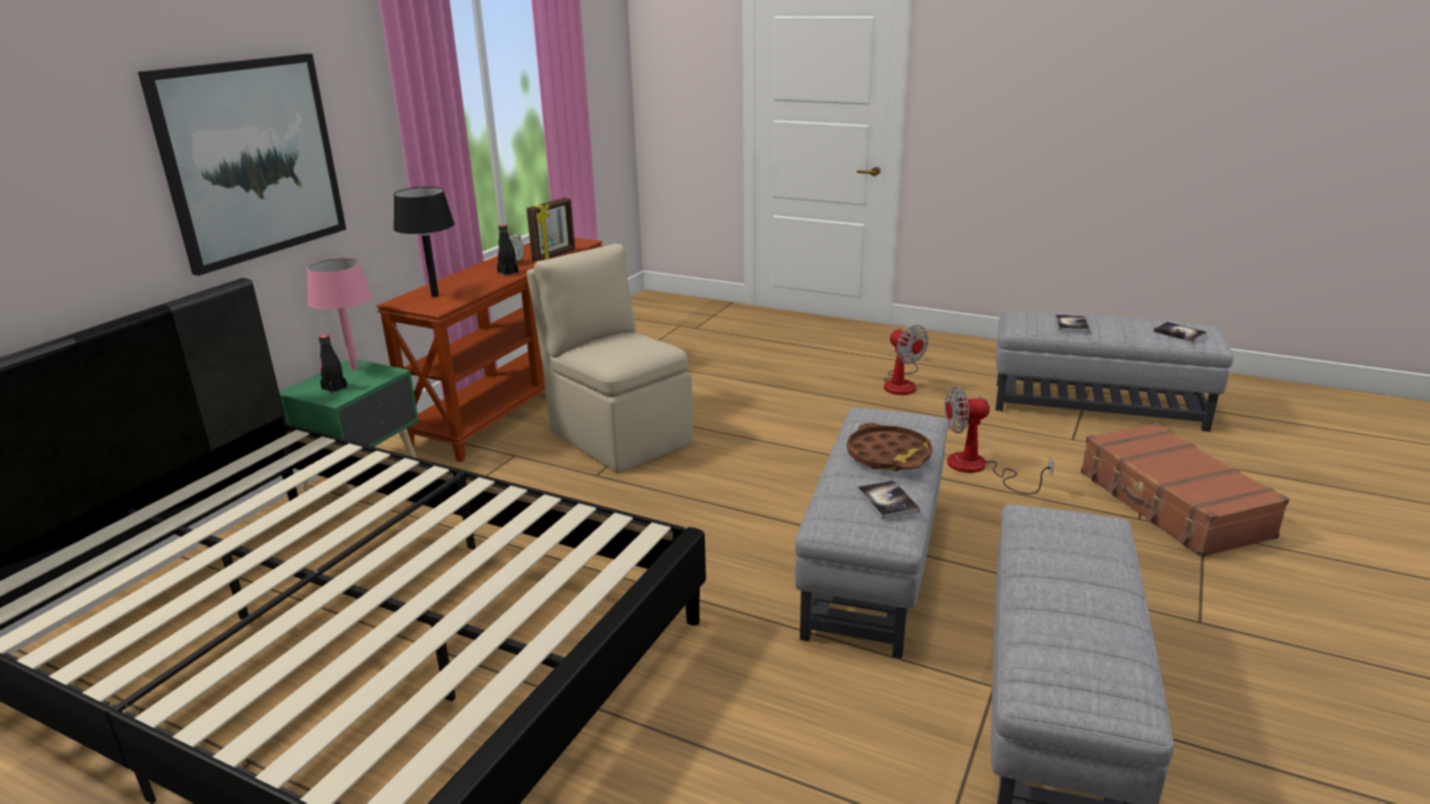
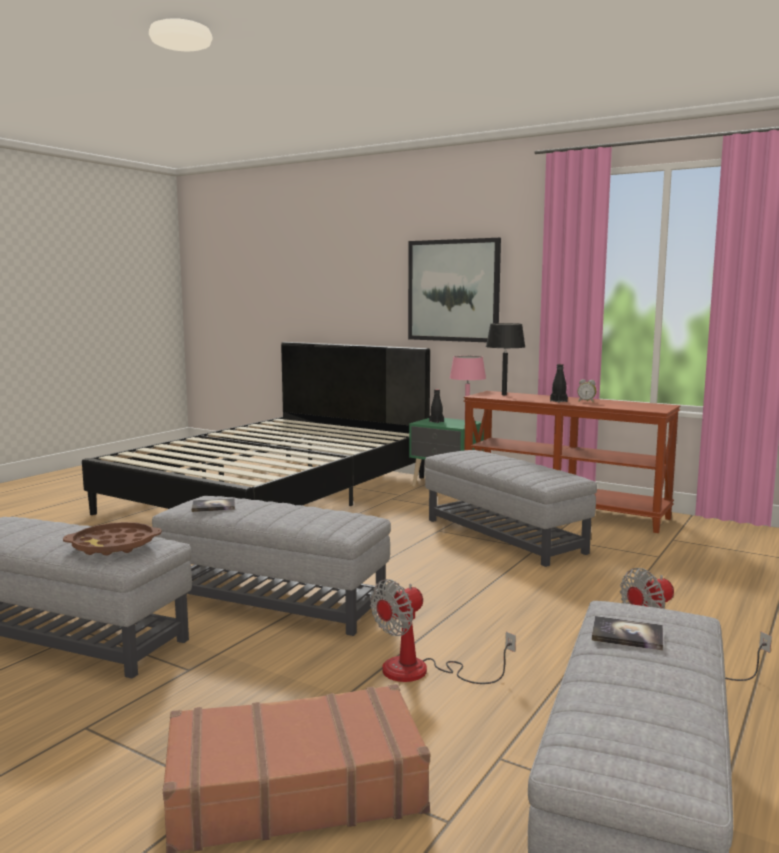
camera: 95 degrees right, 15 degrees down
(554, 255) = (610, 406): picture frame -> none
(618, 435) = (504, 536): beige chair -> grey ottoman
(888, 455) = (277, 511): brown tray -> brown tray (114, 545)
(978, 469) = (422, 672): fan -> fan turned 135 degrees counterclockwise
(1179, 333) = (610, 724): book -> none

